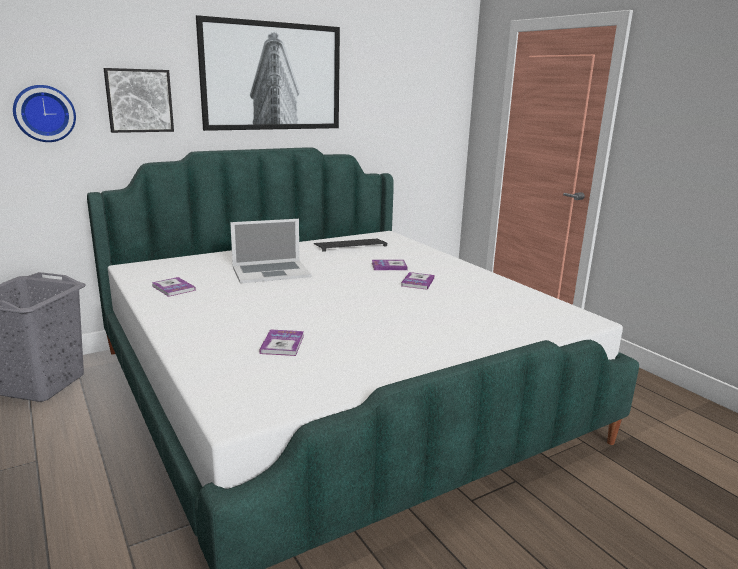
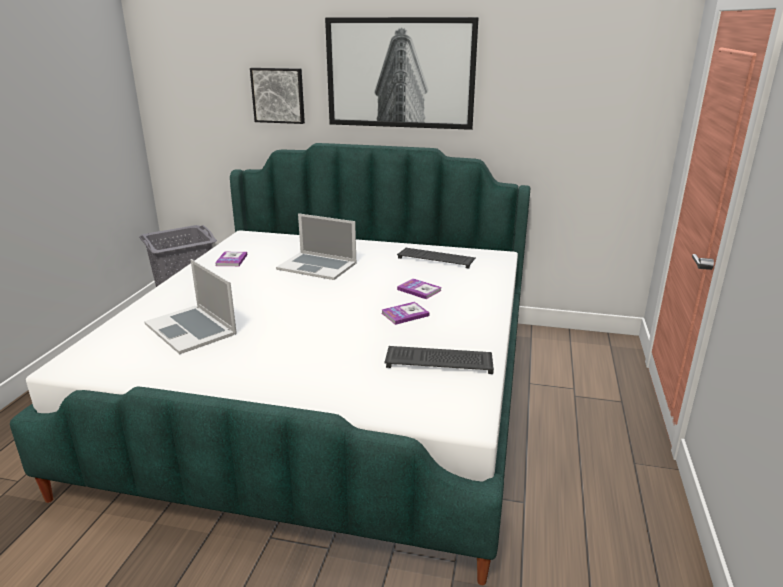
camera: 45 degrees right, 5 degrees up
(44, 113) = (212, 104): wall clock -> none
(282, 344) = (191, 329): book -> laptop
(502, 298) = (440, 360): none -> keyboard

